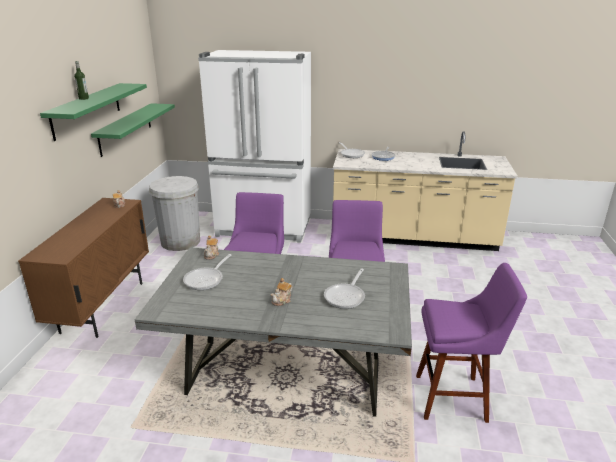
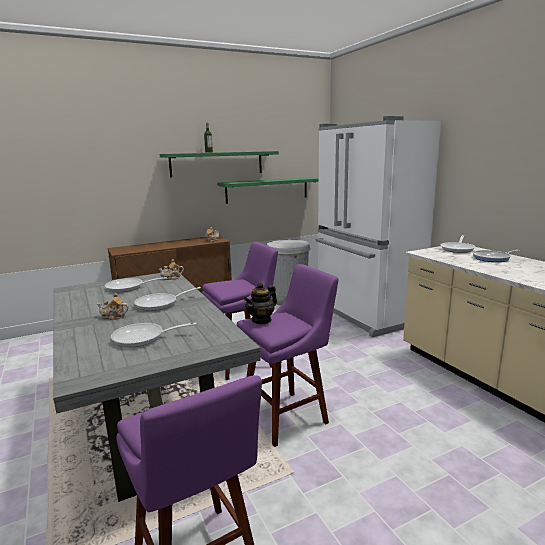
camera: 55 degrees right, 10 degrees down
(278, 275) = (160, 304): none -> frying pan
(347, 252) = (261, 320): none -> teapot

